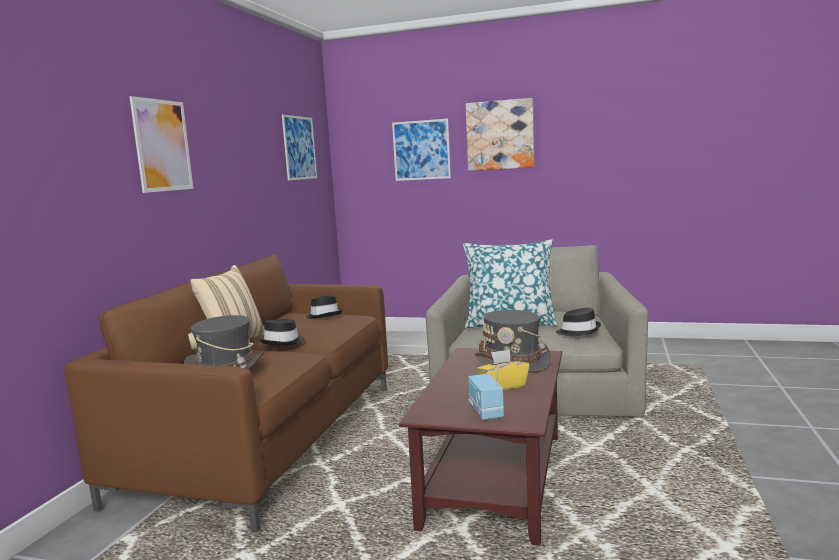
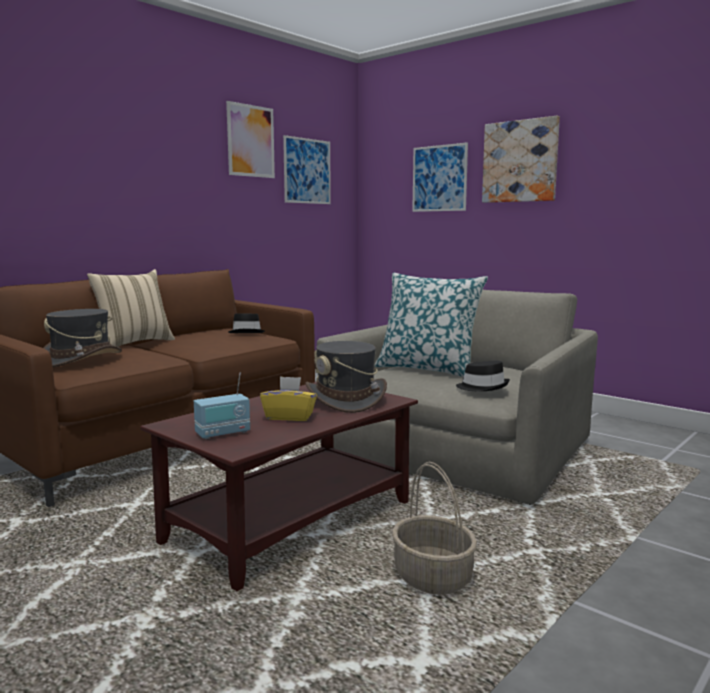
camera: 25 degrees right, 0 degrees up
(162, 145) = (110, 153): picture -> picture (250, 141)
(283, 342) = (170, 346): black hat -> none
(485, 412) = (223, 433): radio -> radio turned 135 degrees counterclockwise
(651, 488) = (433, 577): none -> basket

